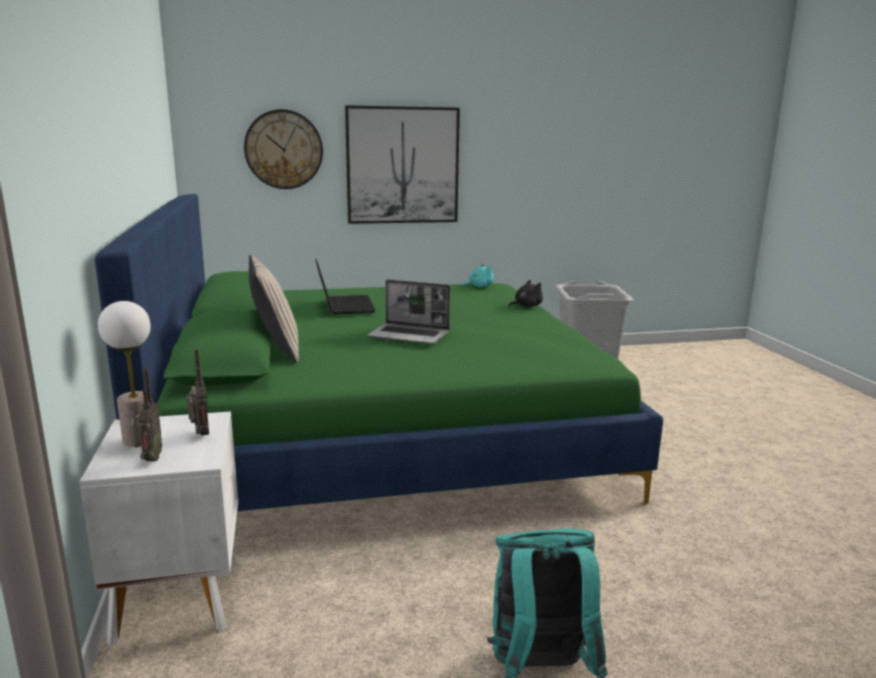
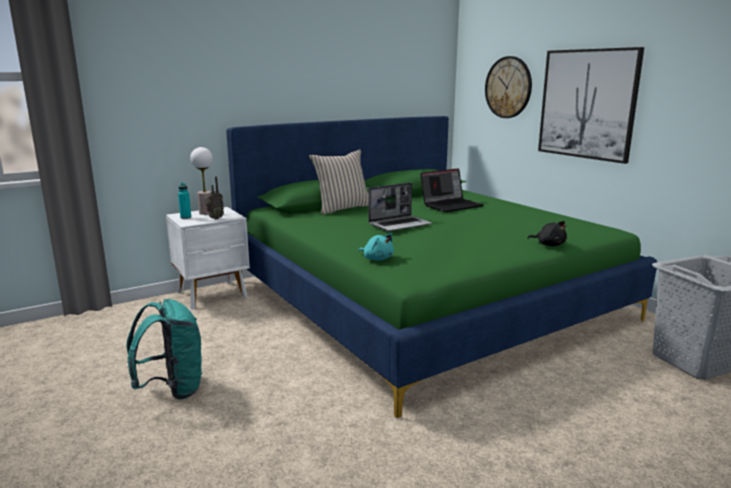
camera: 70 degrees right, 0 degrees up
(149, 460) = (185, 217): radio -> turquoise bottle
(410, 335) = (400, 224): laptop -> laptop turned 120 degrees counterclockwise
(479, 287) = (587, 226): turquoise plush toy -> turquoise plush toy (377, 259)

